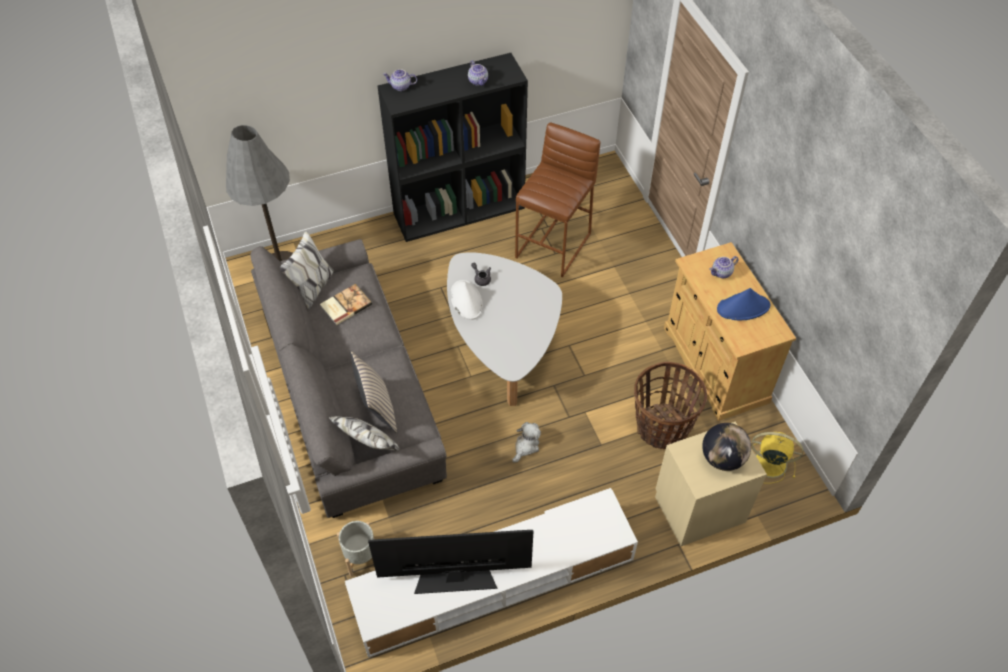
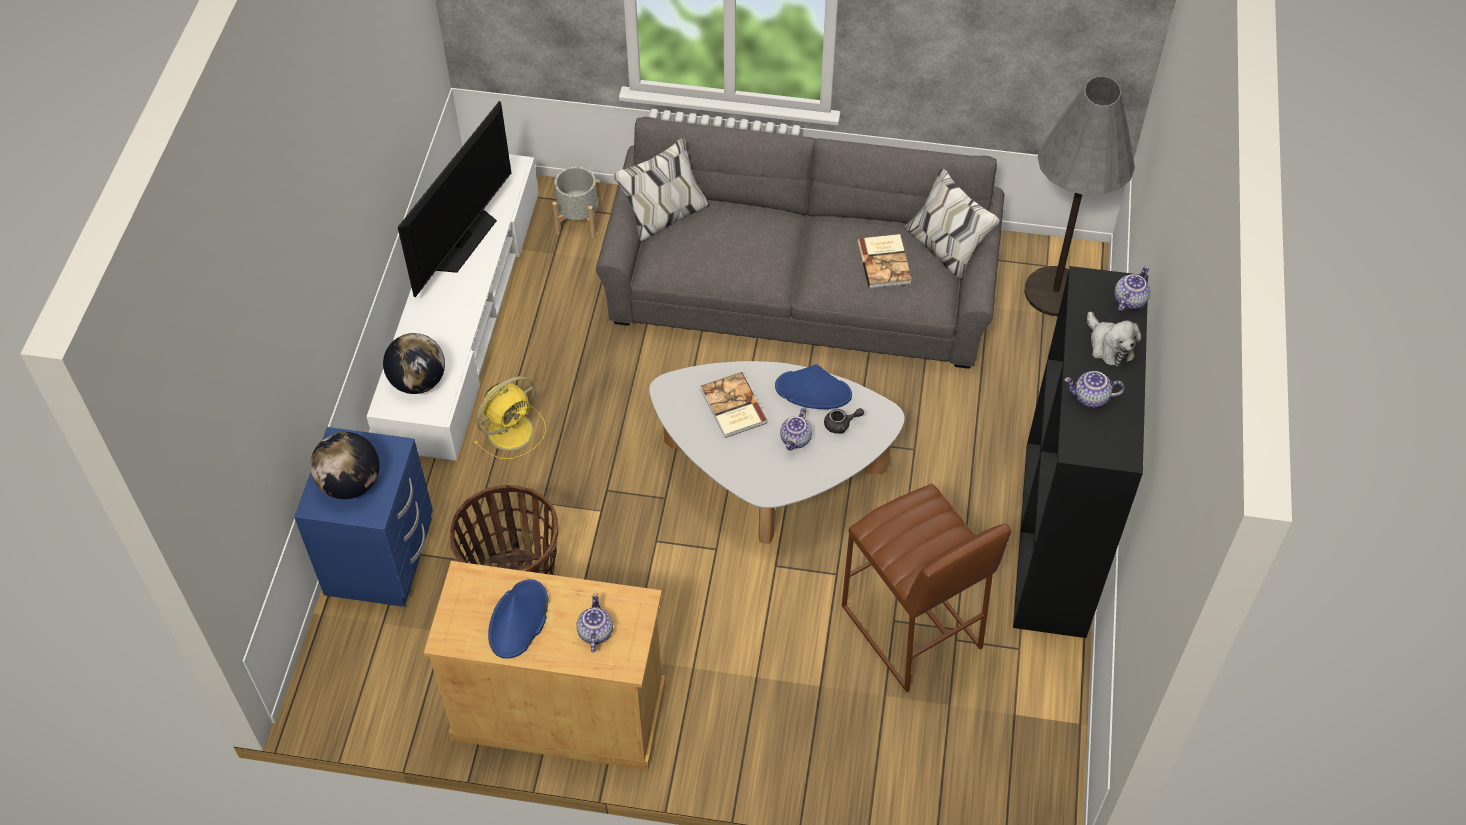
camera: 120 degrees right, 0 degrees up
(377, 408) = (706, 235): beige pillow -> none
(466, 300) = (813, 391): white hat -> blue hat
(504, 332) = (732, 407): none -> book
(506, 293) = (796, 440): none -> teapot
(526, 446) = (599, 424): plush toy -> plush toy (1109, 346)
(590, 527) = (418, 381): none -> globe
(699, 508) = (381, 557): beige nightstand -> blue nightstand
(768, 463) = (373, 676): yellow fan -> yellow fan (512, 430)

